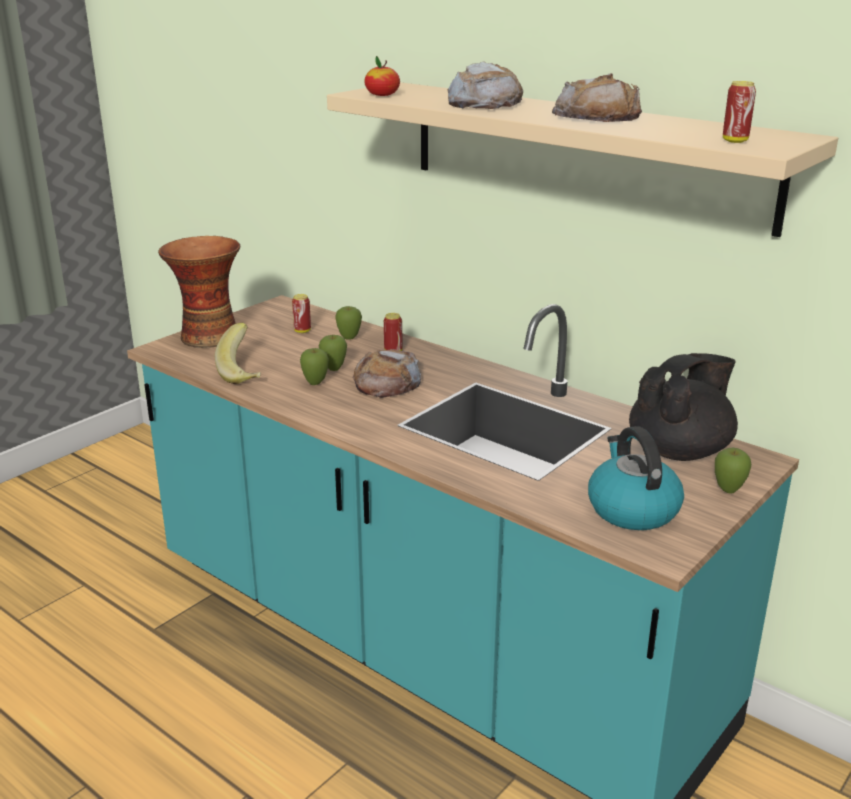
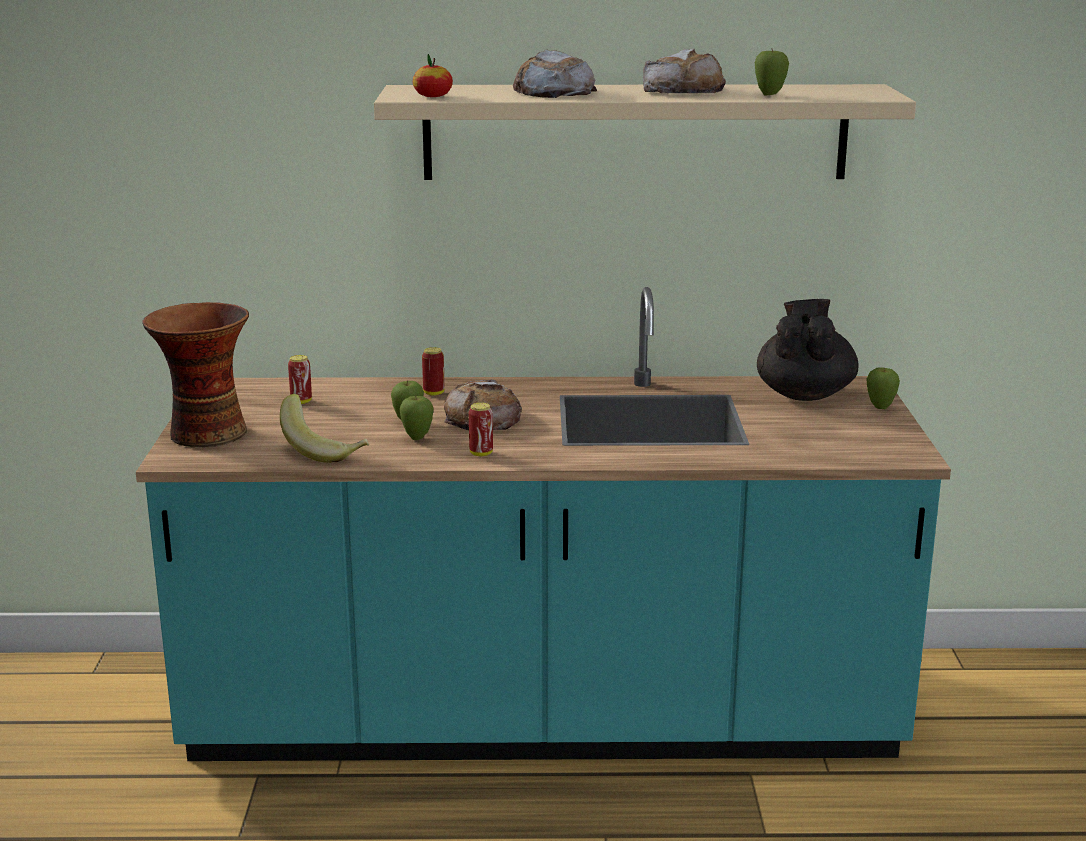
camera: 40 degrees left, 5 degrees down
(349, 338) = (366, 395): apple -> apple (769, 95)
(631, 509) = (845, 439): kettle -> none
(735, 141) = (843, 94): can -> can (481, 453)

